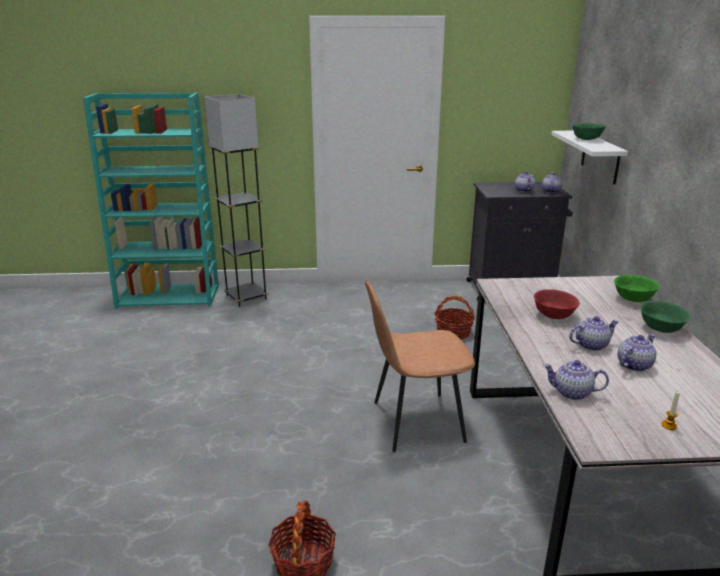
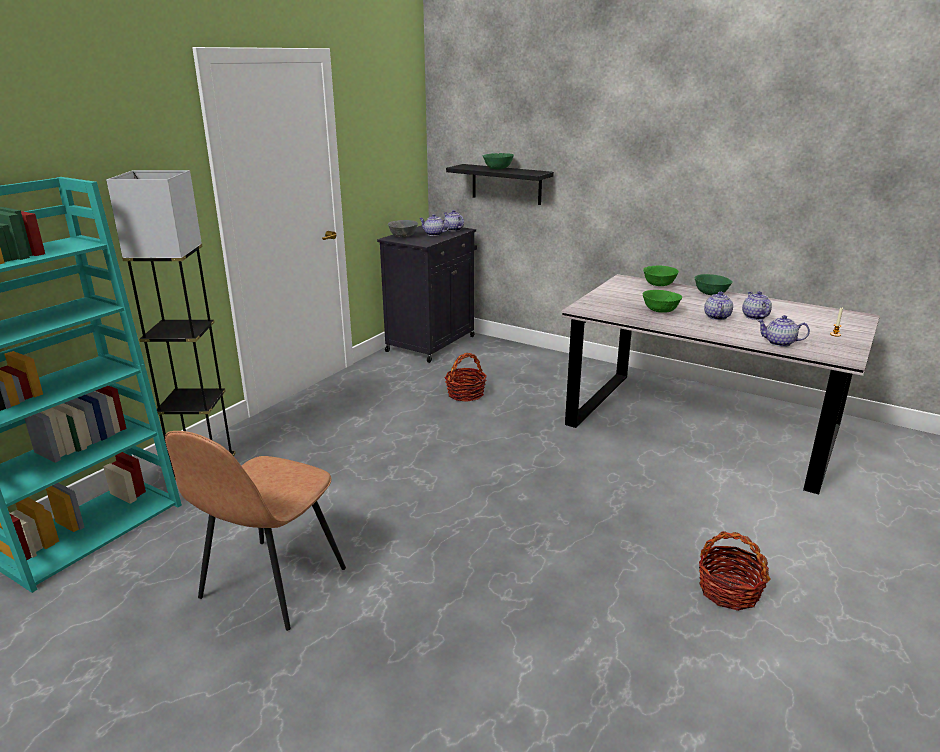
camera: 55 degrees left, 0 degrees up
(415, 422) = (583, 465): brown chair -> brown chair (271, 585)
(496, 185) = (403, 236): none -> grey bowl
(554, 315) = (660, 311): red bowl -> green bowl
(571, 393) = (779, 343): teapot -> teapot turned 60 degrees clockwise
(600, 157) = (506, 184): white shelf -> black shelf

